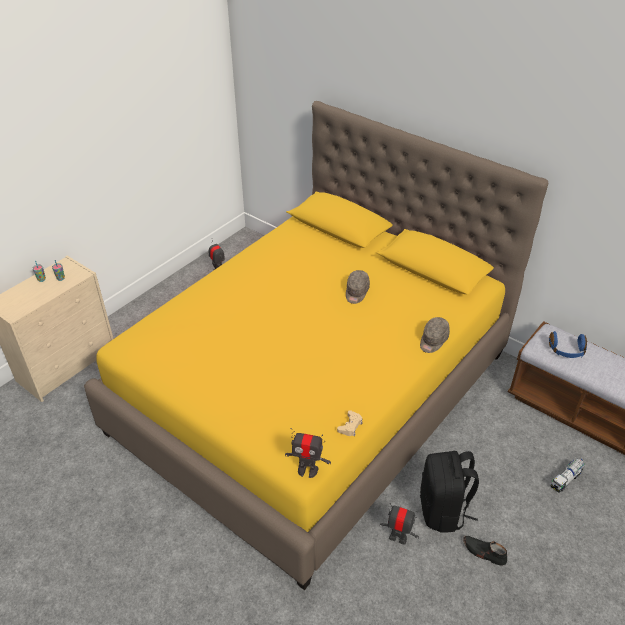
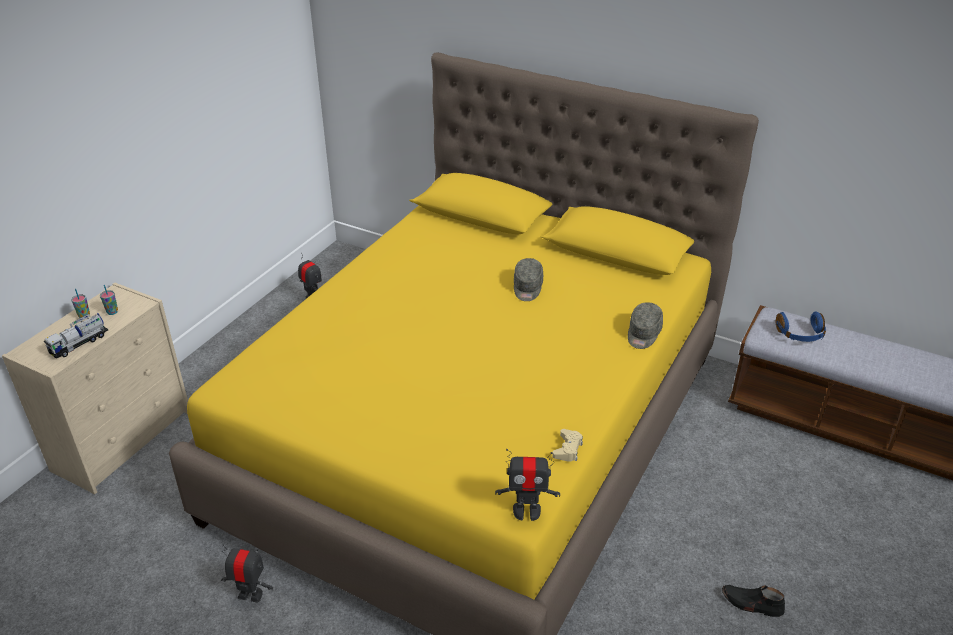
camera: 10 degrees left, 5 degrees down
(398, 538) = (636, 602): toy robot -> toy robot (250, 595)
(443, 510) = (685, 559): black backpack -> none
(566, 479) = (828, 498): toy truck -> toy truck (79, 344)

